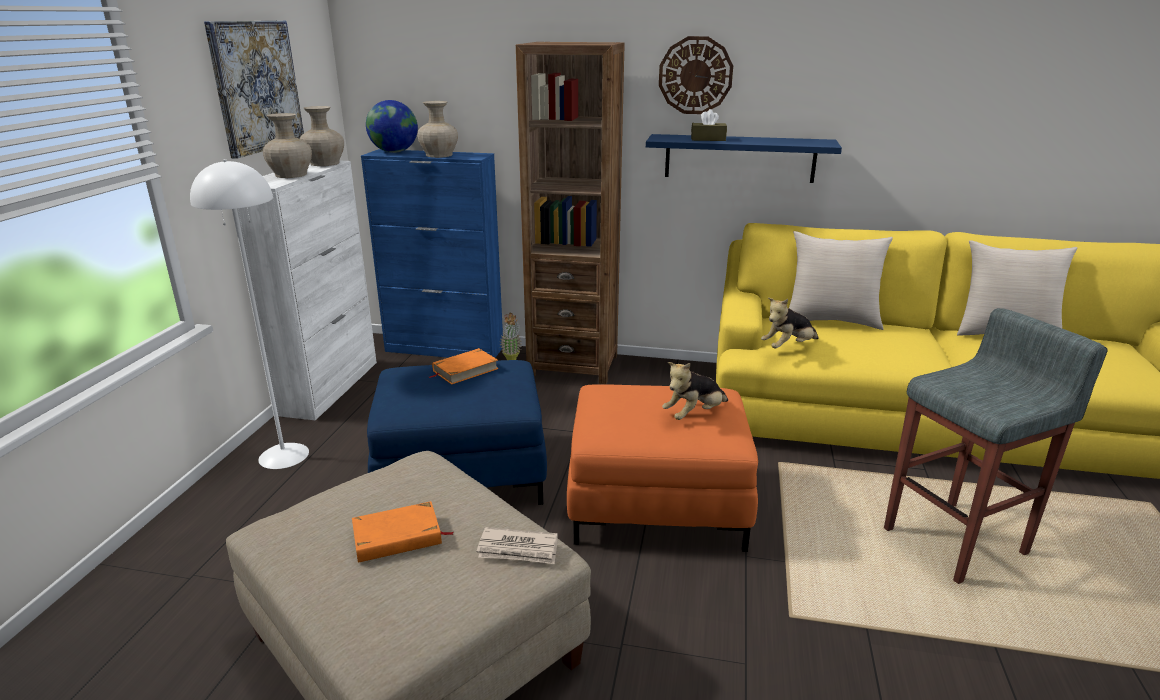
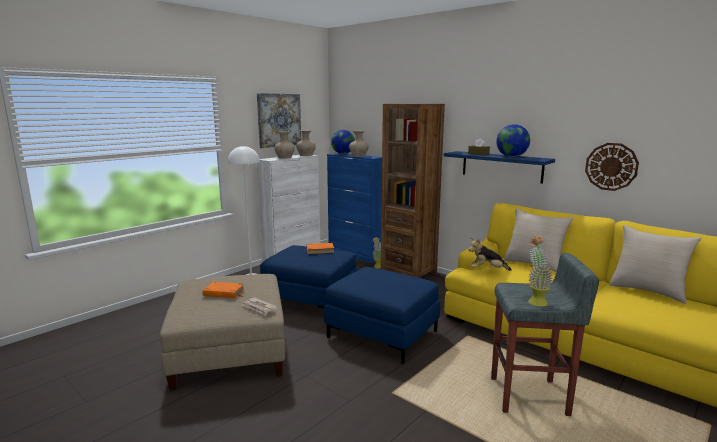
camera: 30 degrees right, 10 degrees down
(657, 503) = (382, 334): orange ottoman -> blue ottoman
(694, 414) = (397, 286): plush toy -> none
(695, 75) = (479, 121): wall clock -> wall clock (611, 166)
(771, 141) = (511, 156): none -> globe
(1007, 400) = (535, 300): none -> potted plant

